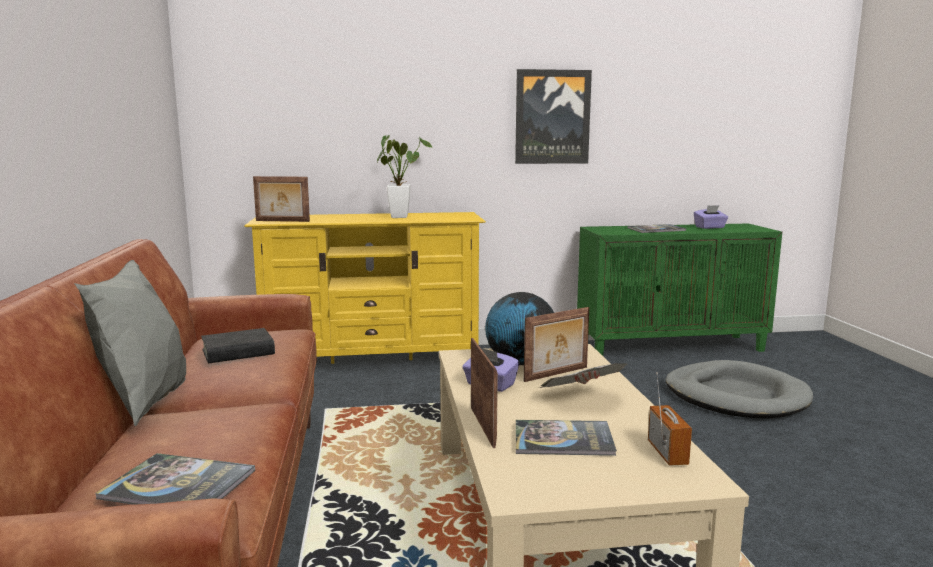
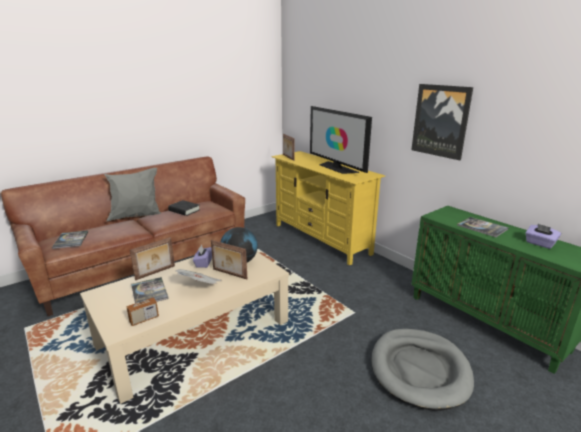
camera: 60 degrees right, 10 degrees up
(400, 216) = (336, 168): potted plant -> television

